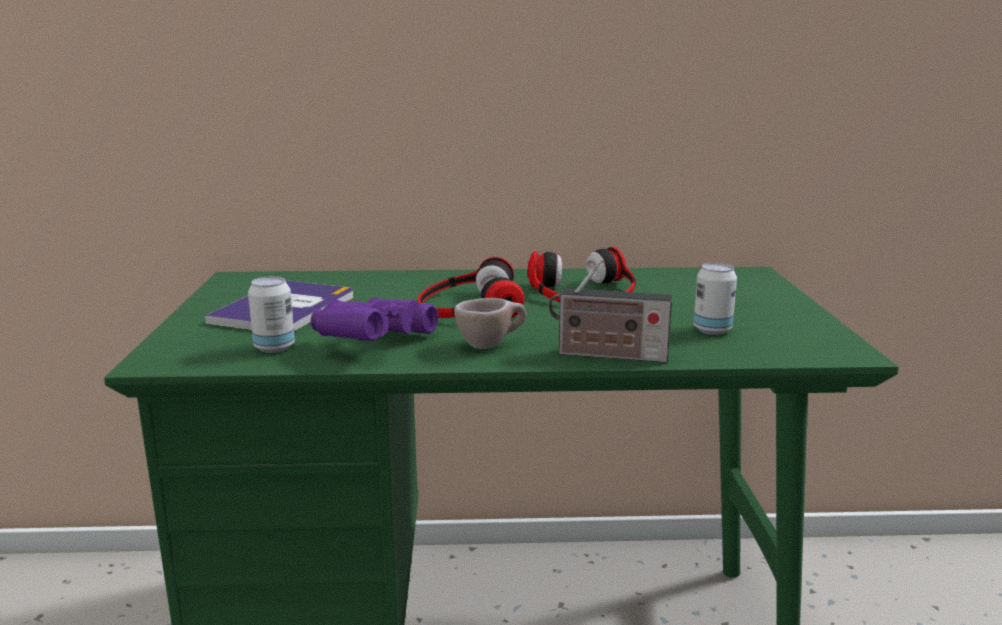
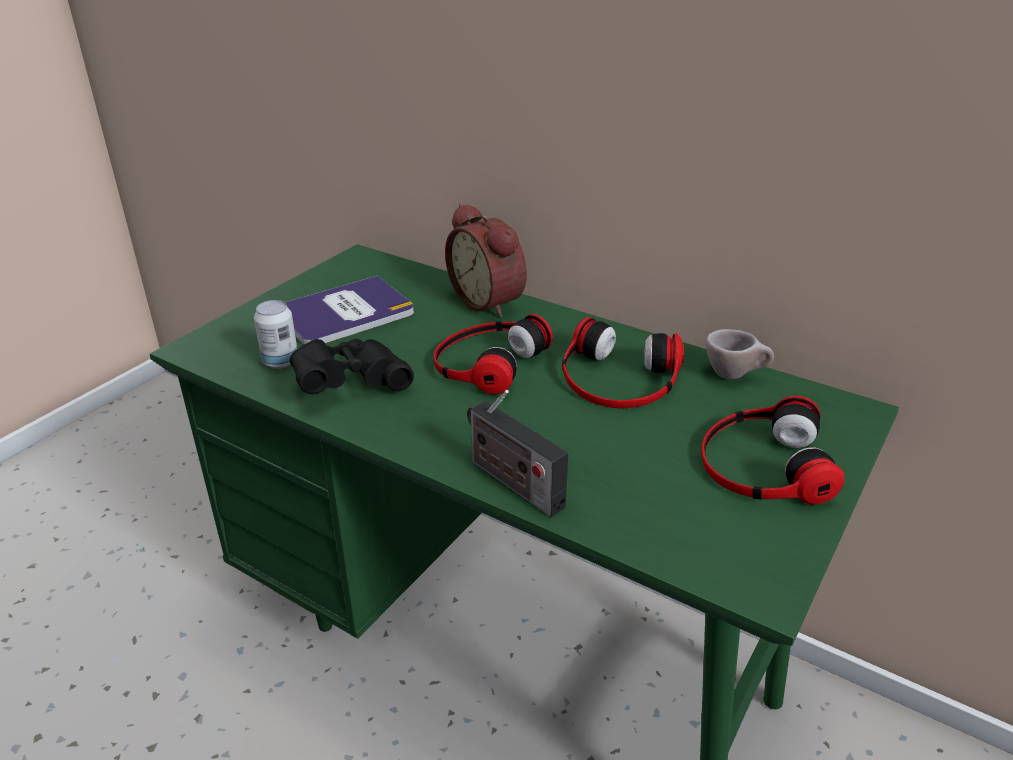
camera: 35 degrees right, 15 degrees up
(371, 343) = (350, 384): purple binoculars -> black binoculars
(409, 277) = (490, 301): none -> alarm clock
(490, 345) = (434, 424): beige cup -> beige cup (734, 375)
(712, 330) = (666, 488): can -> none
(746, 305) = (763, 464): none -> headphones

